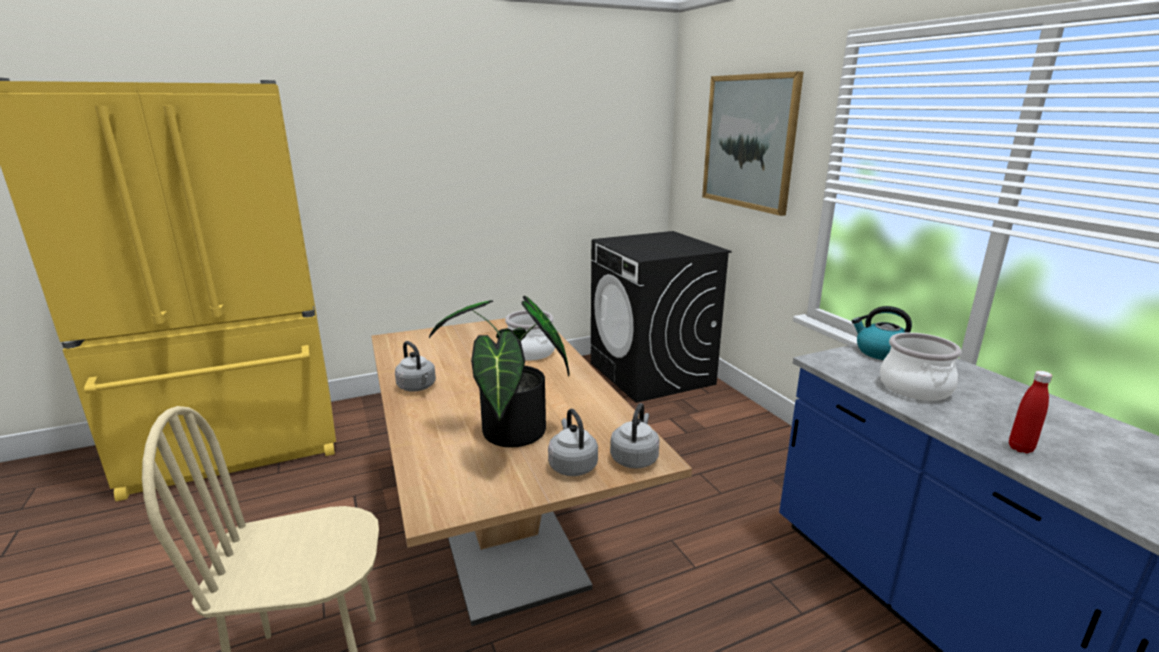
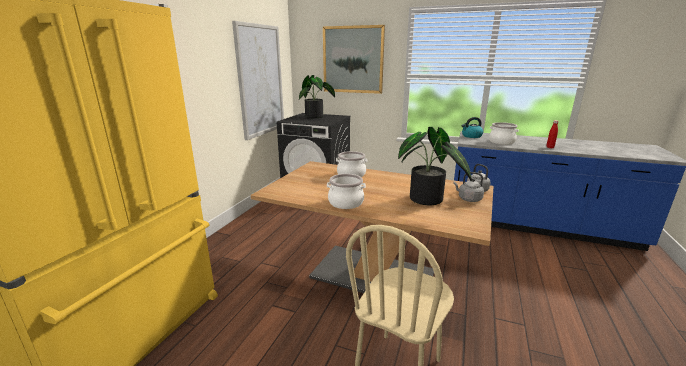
camera: 45 degrees left, 0 degrees up
(417, 387) = (346, 202): grey kettle -> cooking pot
(579, 170) = (260, 81): none -> picture
(668, 242) = (316, 117): none -> potted plant

